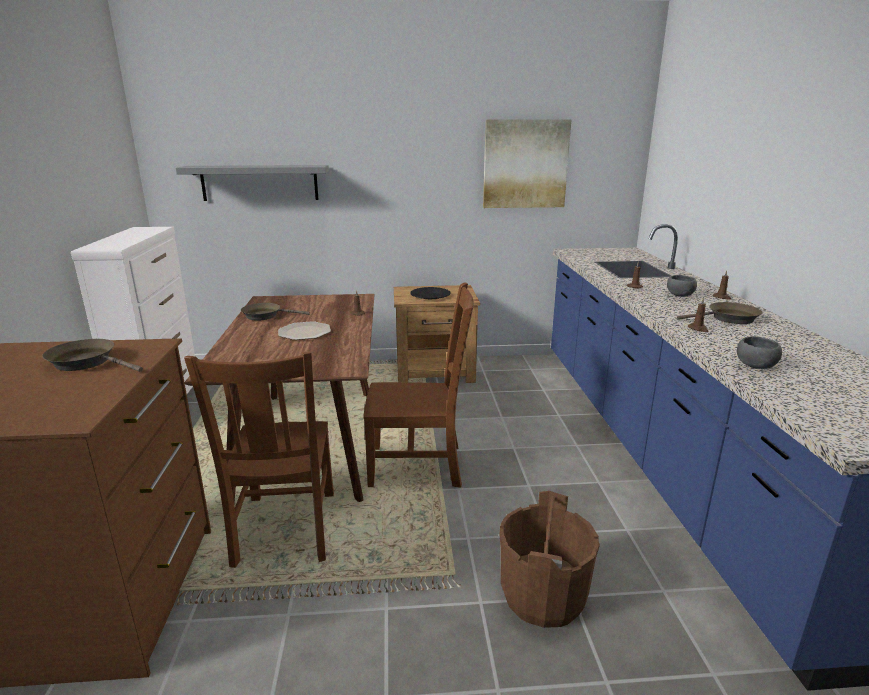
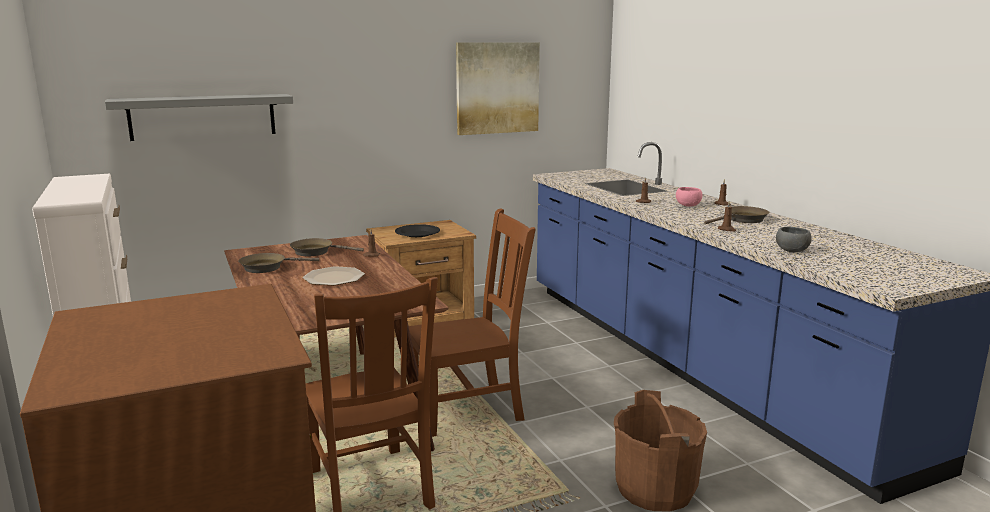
camera: 20 degrees left, 5 degrees down
(87, 362) = (203, 314): brown frying pan -> brown frying pan (316, 252)
(679, 295) = (687, 206): grey bowl -> pink bowl

